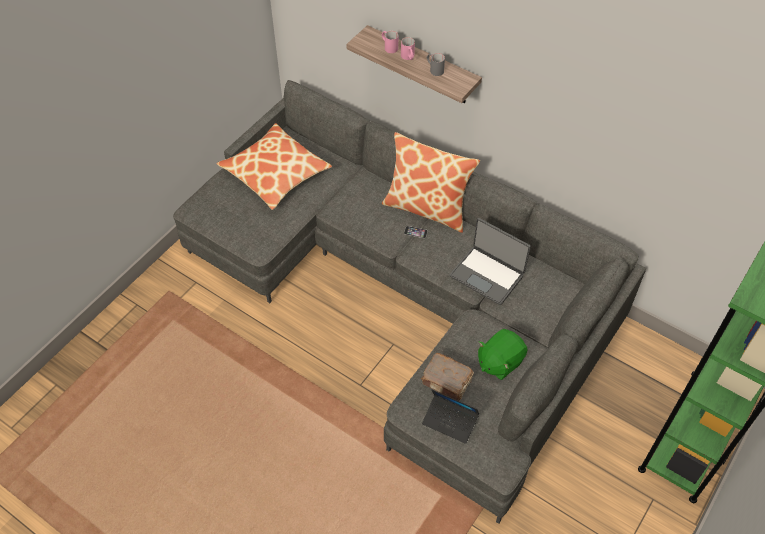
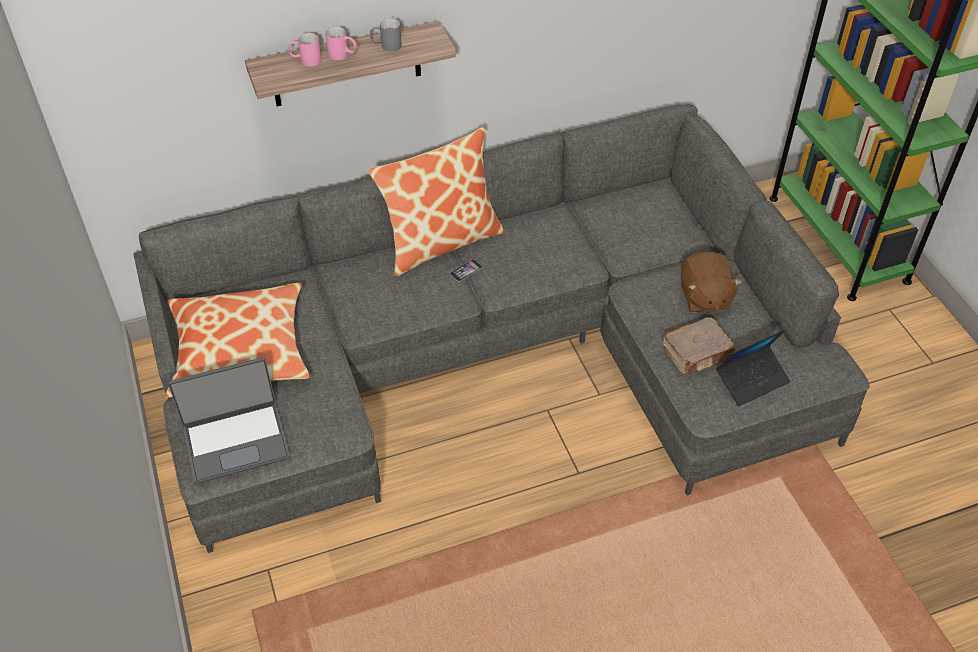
camera: 55 degrees left, 5 degrees down
(487, 275) = (581, 244): laptop -> laptop (236, 441)
(499, 362) = (704, 297): green plush toy -> brown plush toy

